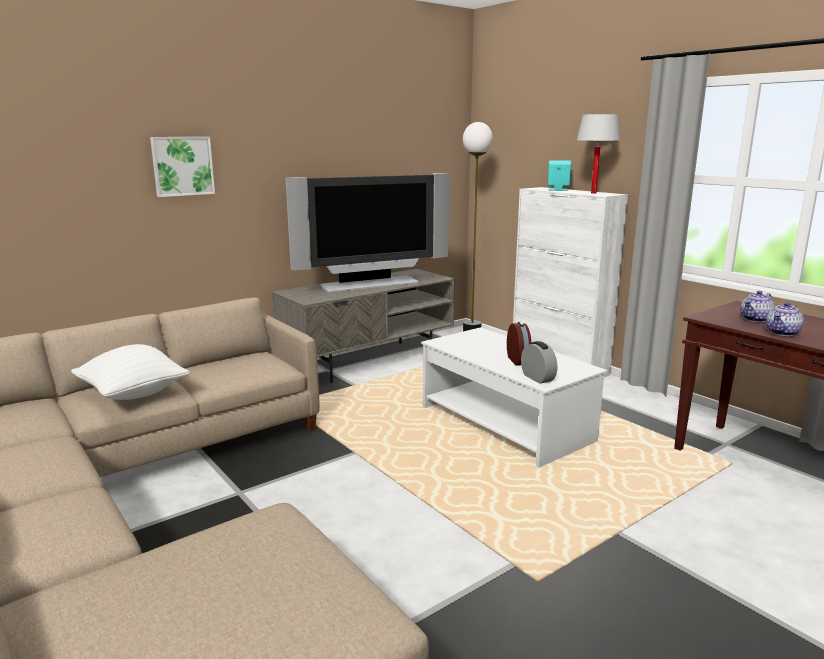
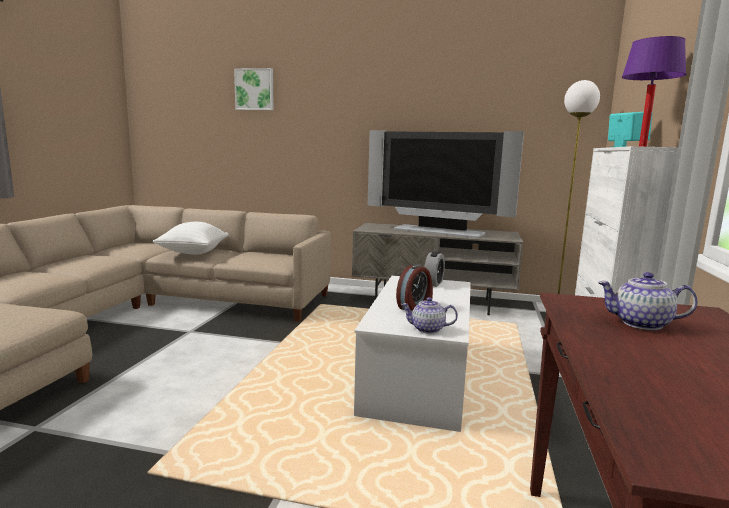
camera: 50 degrees right, 5 degrees down
(182, 166) = (311, 120): picture -> picture (255, 89)
(537, 378) = (383, 321): alarm clock -> alarm clock (433, 283)
(593, 193) = (642, 146): white table lamp -> purple table lamp
(782, 333) = (609, 343): teapot -> teapot (427, 329)

